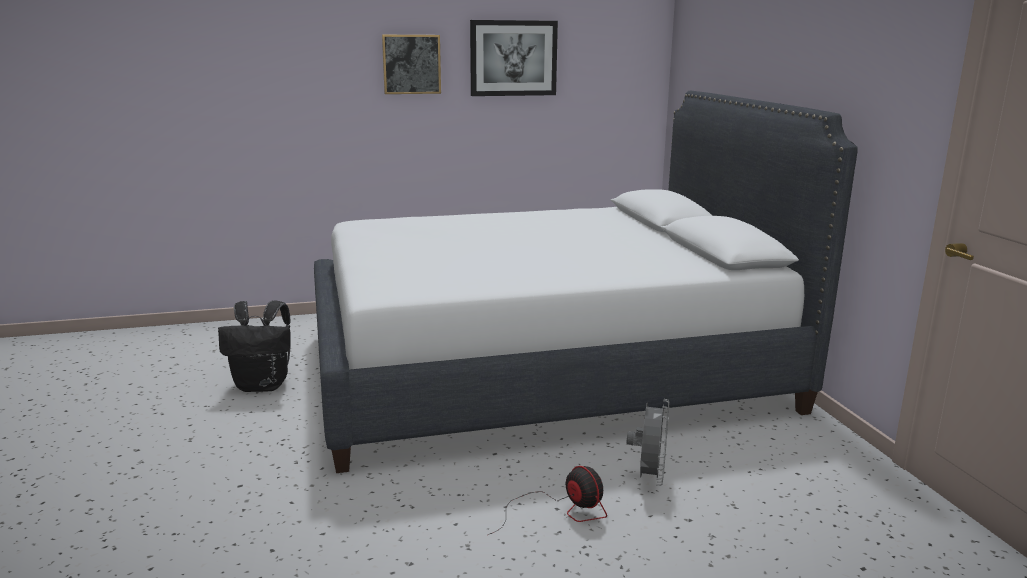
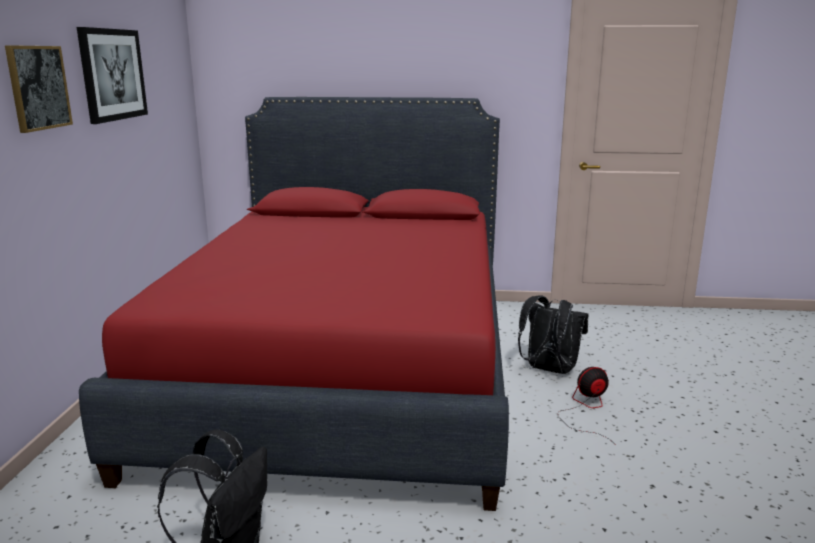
camera: 70 degrees left, 0 degrees up
(543, 370) = (346, 371): white bed -> red bed
(649, 477) = (548, 370): grey fan -> black backpack

